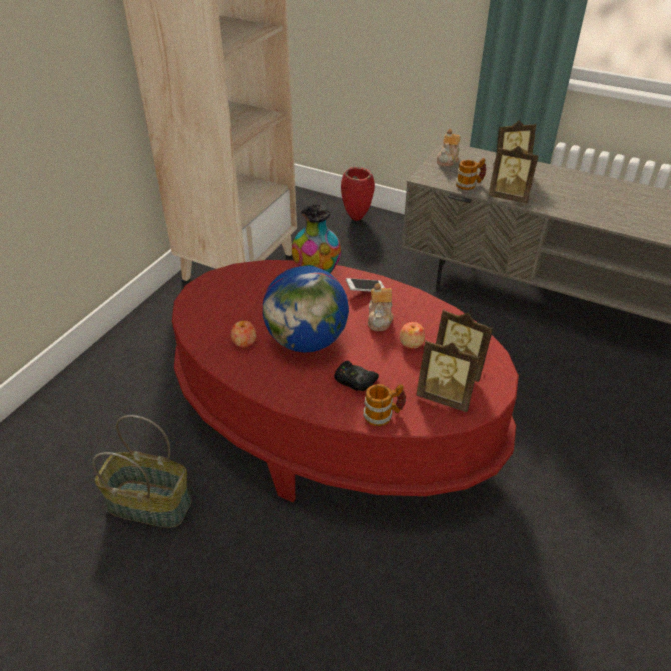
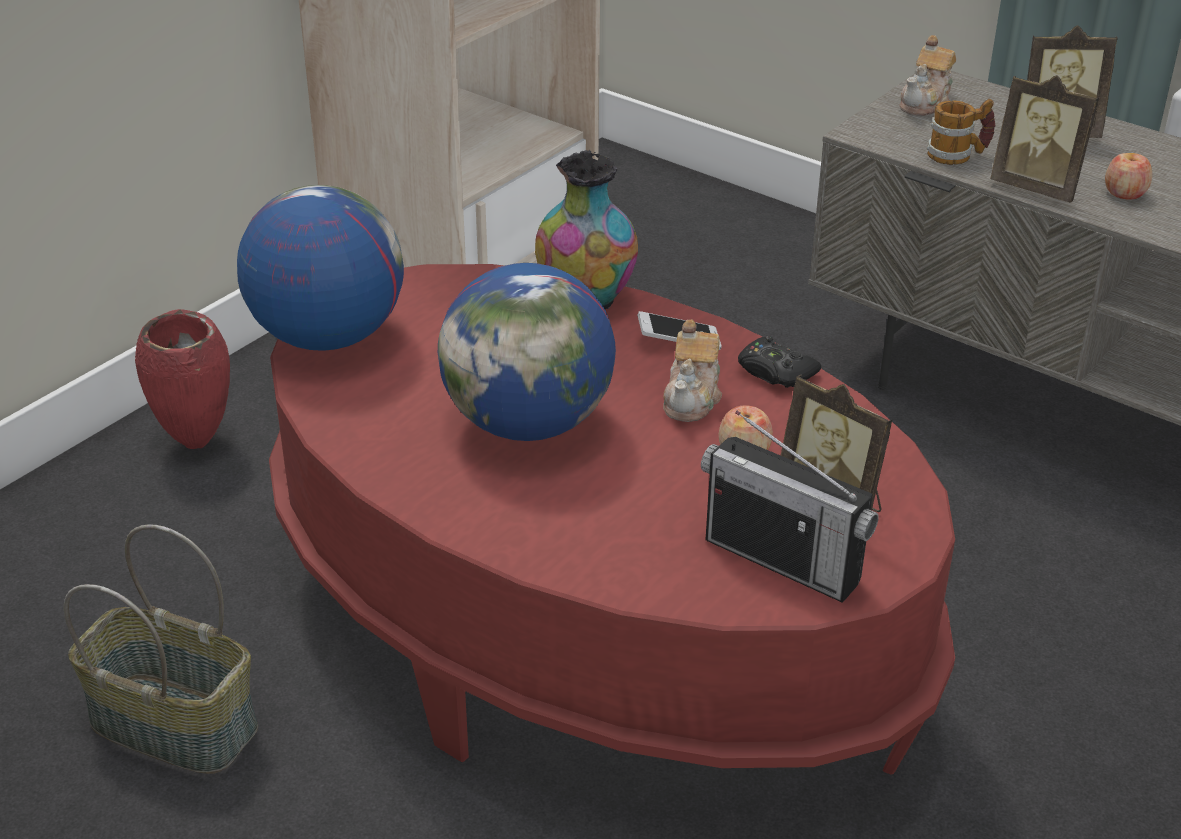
camera: 10 degrees right, 5 degrees down
(197, 307) = (327, 336): none -> globe
(244, 342) = (402, 410): apple -> apple (1124, 193)
(354, 380) = (604, 506): black game controller -> black game controller (775, 371)
(357, 218) = (743, 224): red vase -> red vase (198, 443)
(383, 415) = (644, 576): mug -> none
(445, 397) = (782, 560): picture frame -> radio

